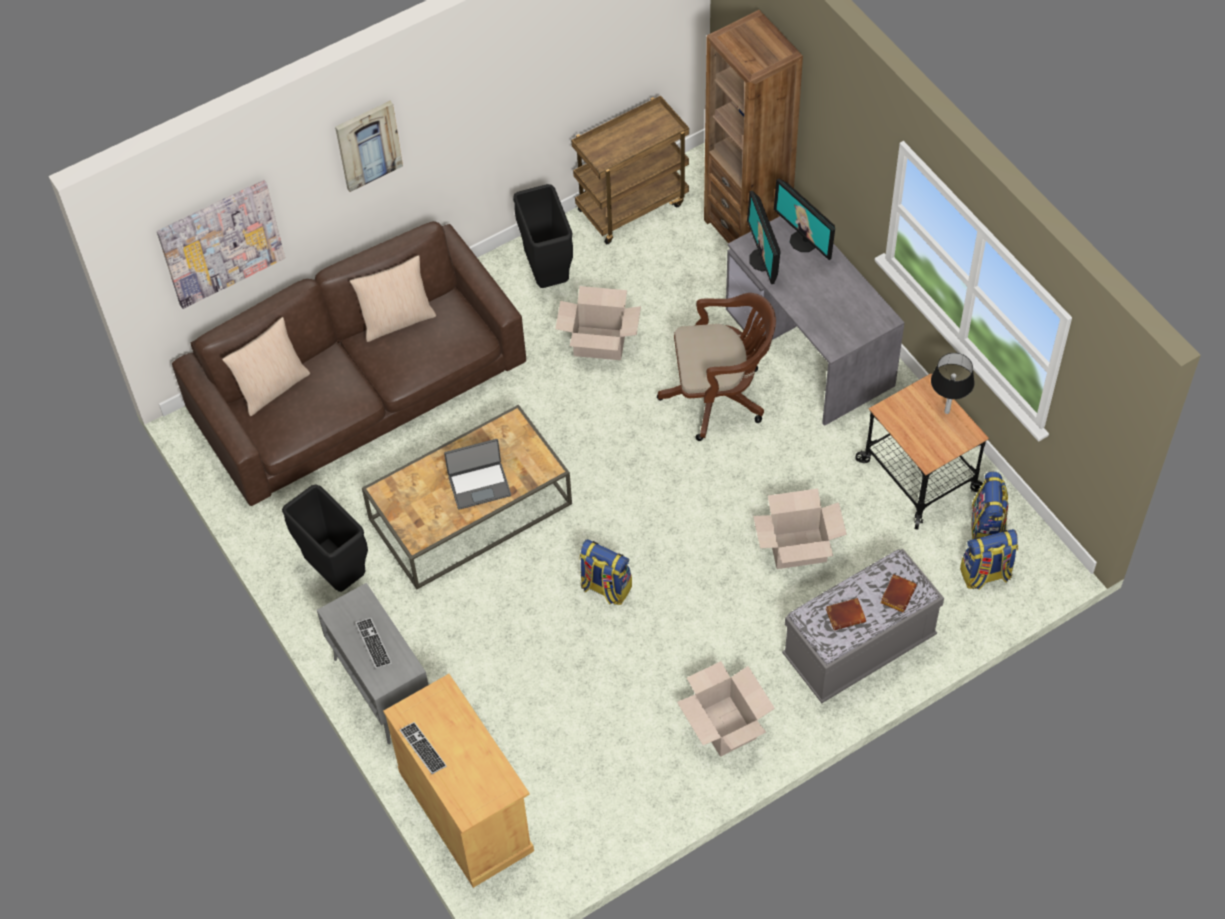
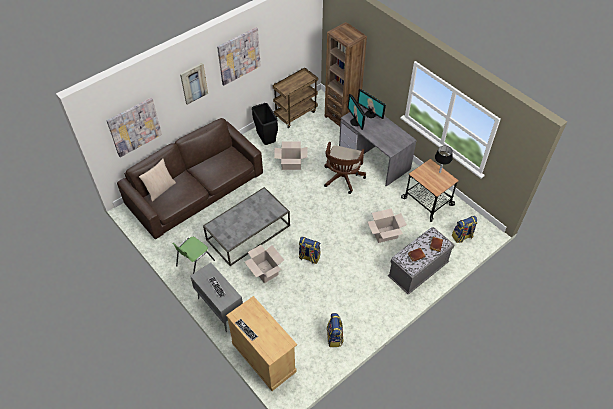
camera: 10 degrees left, 5 degrees down
(335, 573) = (194, 263): black trash can -> green chair
(397, 320) = (209, 159): beige pillow -> none
(470, 511) = (248, 232): brown coffee table -> grey coffee table
(479, 485) = (252, 219): laptop -> none
(484, 80) = (239, 56): none -> picture
(719, 396) = (342, 179): brown office chair -> brown office chair turned 120 degrees clockwise
(725, 726) = (369, 308): cardboard box -> cardboard box (265, 271)
(987, 527) = (458, 218): backpack -> backpack (334, 337)

